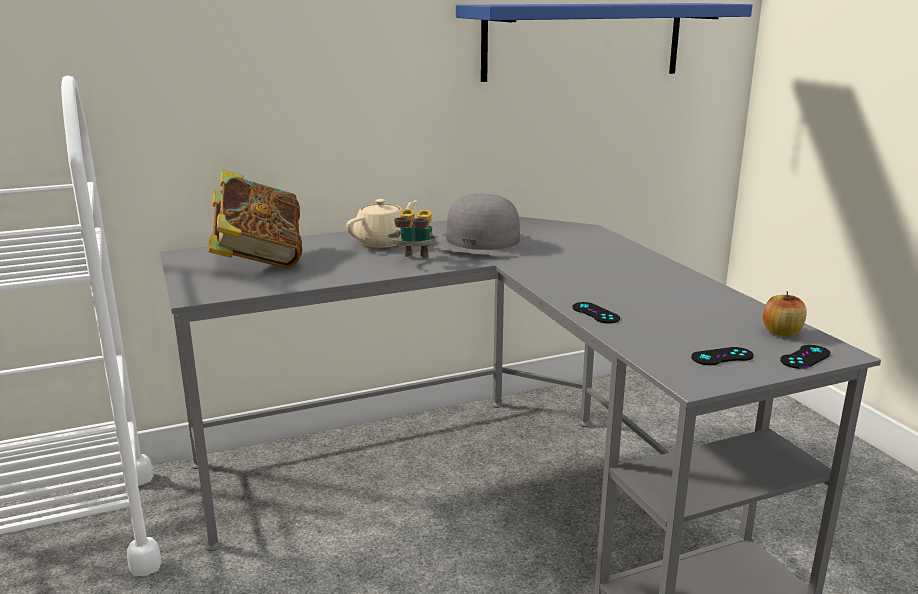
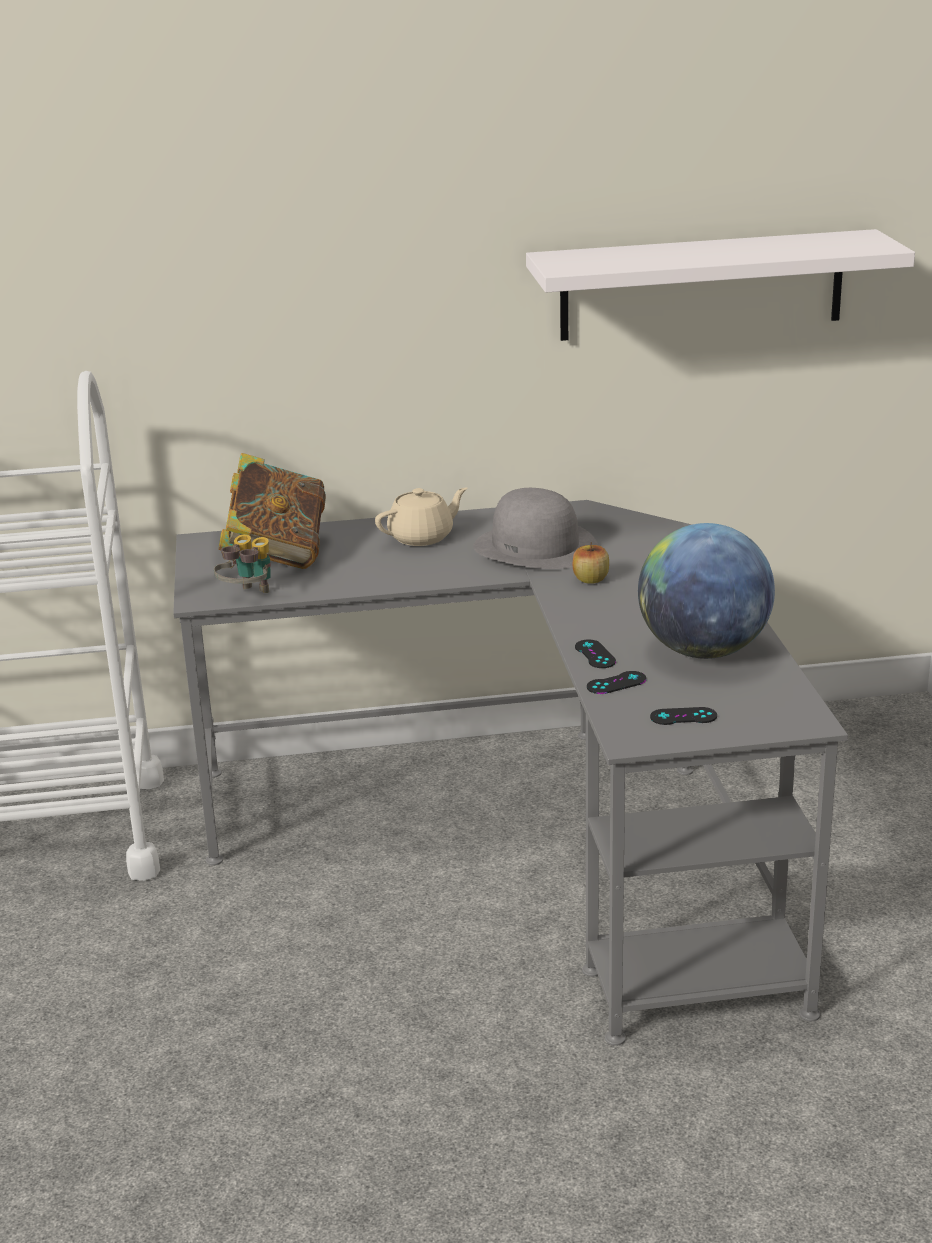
camera: 15 degrees right, 5 degrees up
(413, 261) = (442, 568): binoculars -> binoculars (248, 596)
(583, 41) = (702, 285): blue shelf -> white shelf
(686, 304) = (703, 651): none -> globe
(781, 332) = (773, 695): apple -> apple (590, 579)
(805, 357) = (768, 725): black game controller -> black game controller (616, 683)

